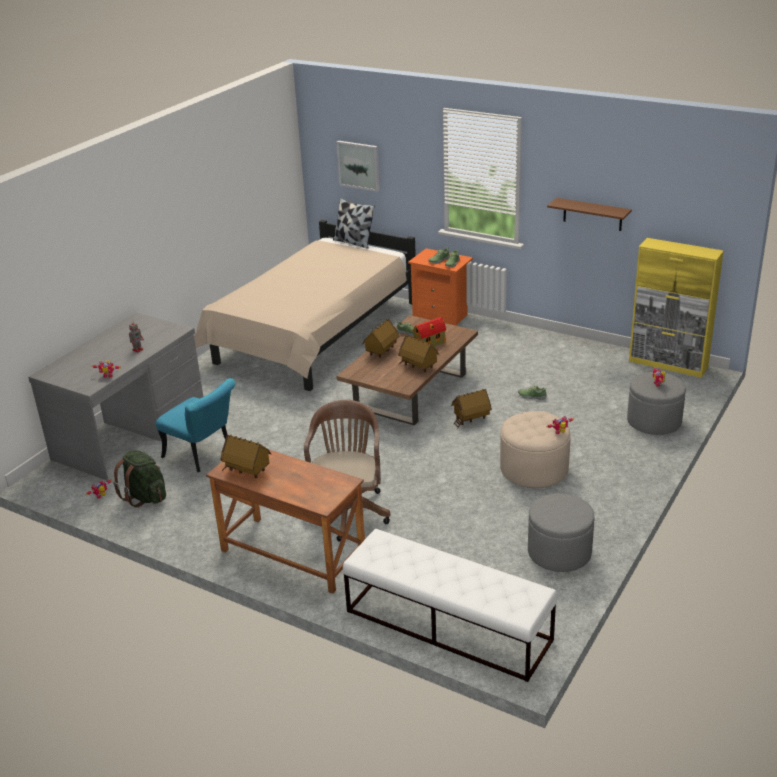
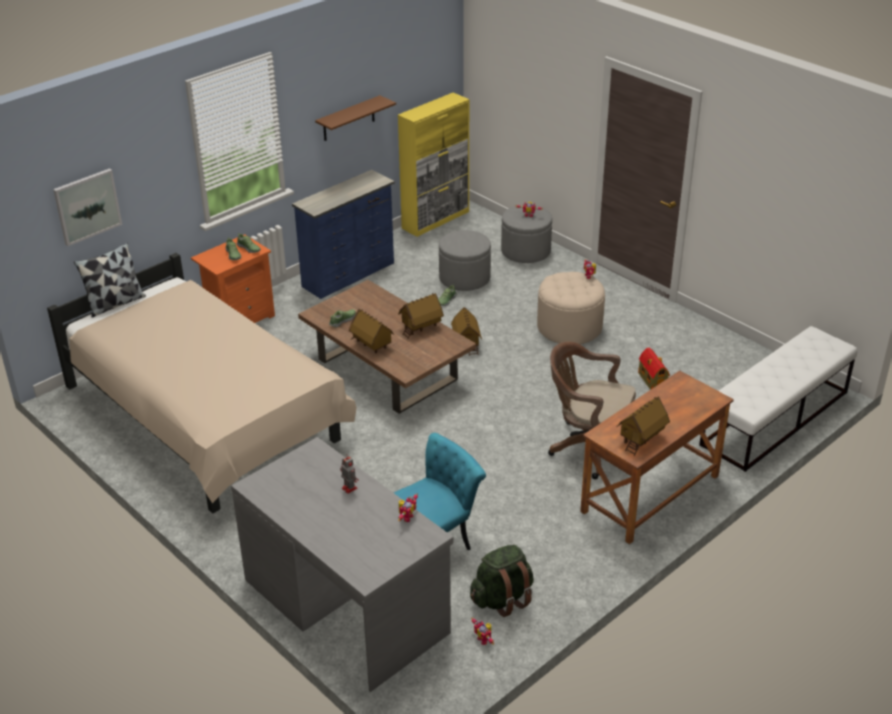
camera: 75 degrees left, 5 degrees up
(430, 344) = (376, 312): toy house -> toy house (652, 380)
(538, 345) = (349, 275): none -> blue dresser
(559, 552) = (695, 342): grey ottoman -> grey ottoman (464, 278)

